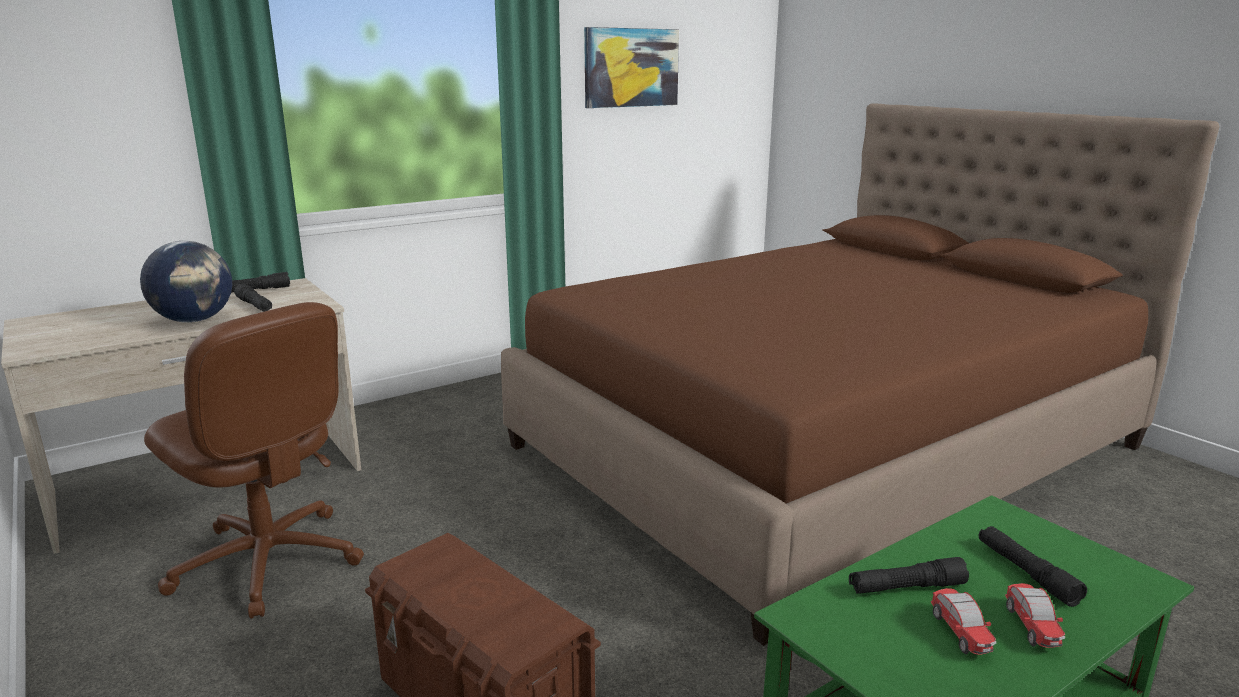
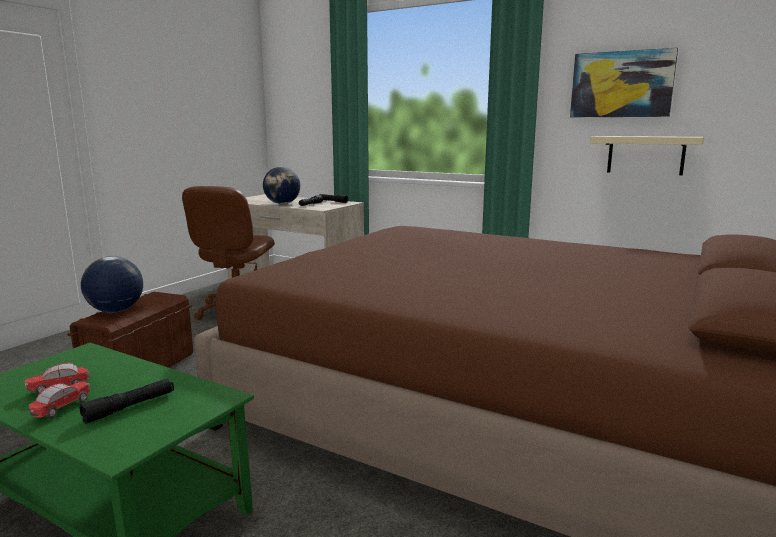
camera: 65 degrees right, 5 degrees down
(480, 615) = (115, 311): none -> globe
(657, 148) = (645, 155): none -> beige shelf
(906, 587) = (111, 372): black flashlight -> none
(1031, 627) = (61, 408): toy car -> toy car turned 135 degrees clockwise

